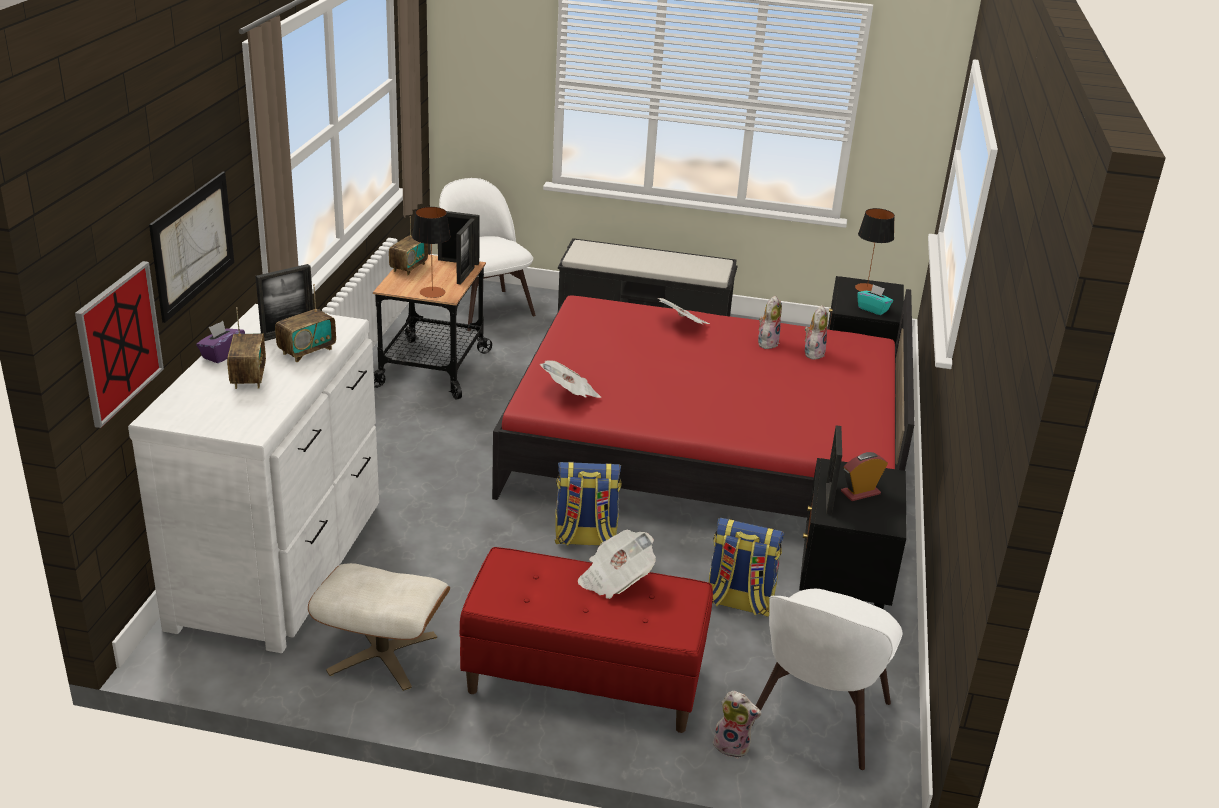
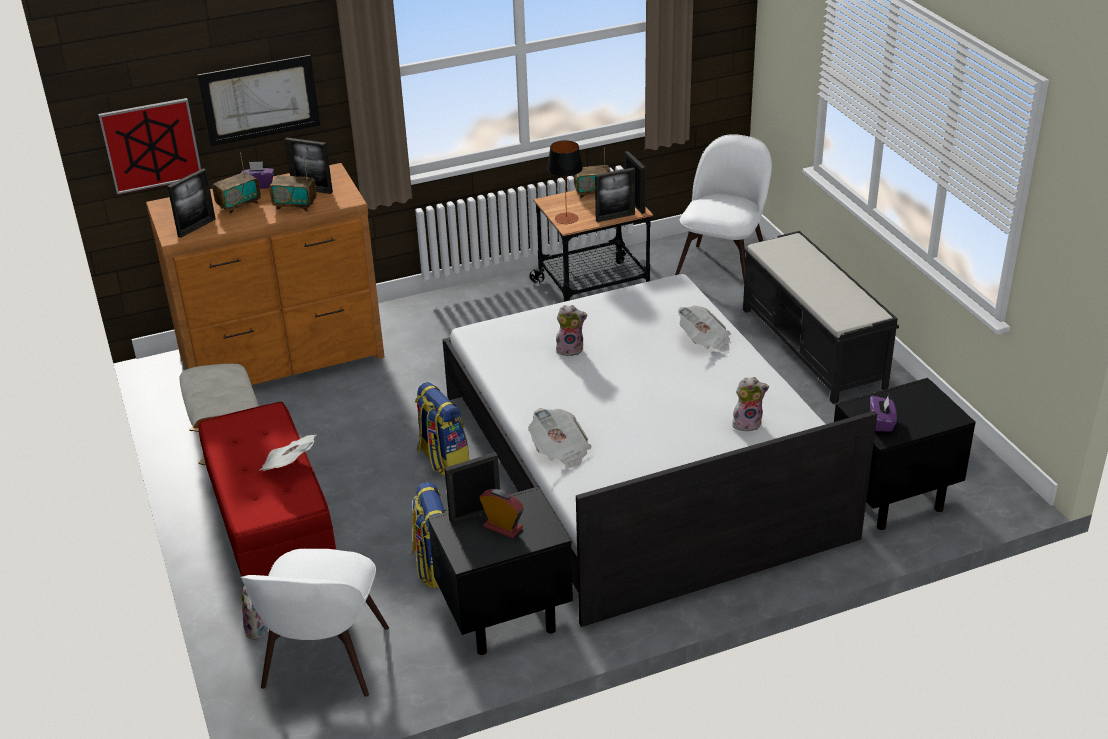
camera: 60 degrees right, 5 degrees up
(255, 414) = (196, 227): none -> picture frame
(282, 564) = (283, 357): white dresser -> brown dresser
(570, 394) = (511, 341): newspaper -> newspaper (560, 451)
(705, 451) = (640, 464): red bed -> white bed
(767, 342) = (734, 394): plush toy -> plush toy (570, 349)
(817, 719) = (324, 661): white chair -> white chair turned 75 degrees counterclockwise
(866, 288) = (926, 403): table lamp -> none
(873, 309) = (881, 422): turquoise tissue box -> purple tissue box

